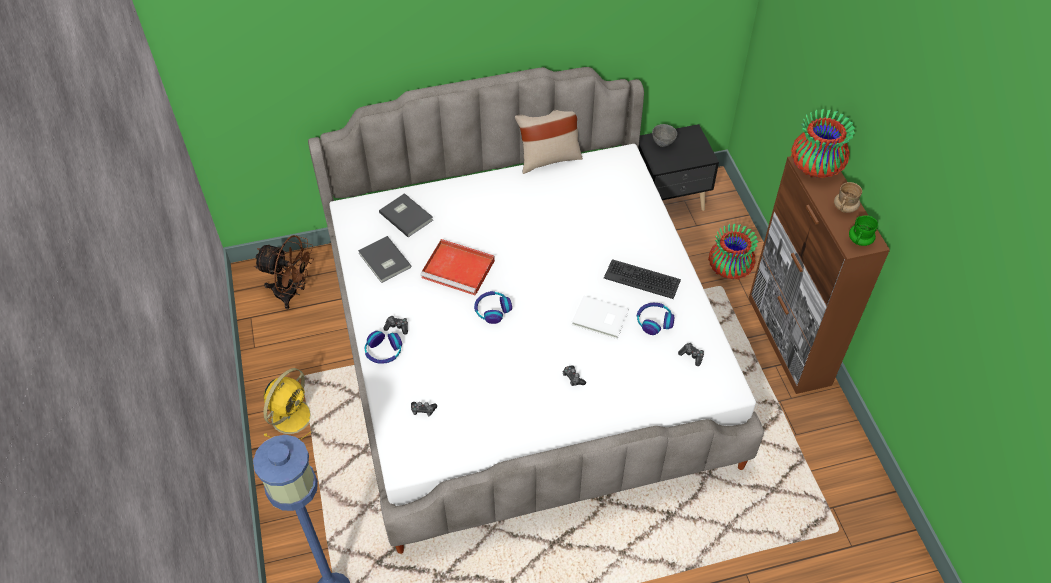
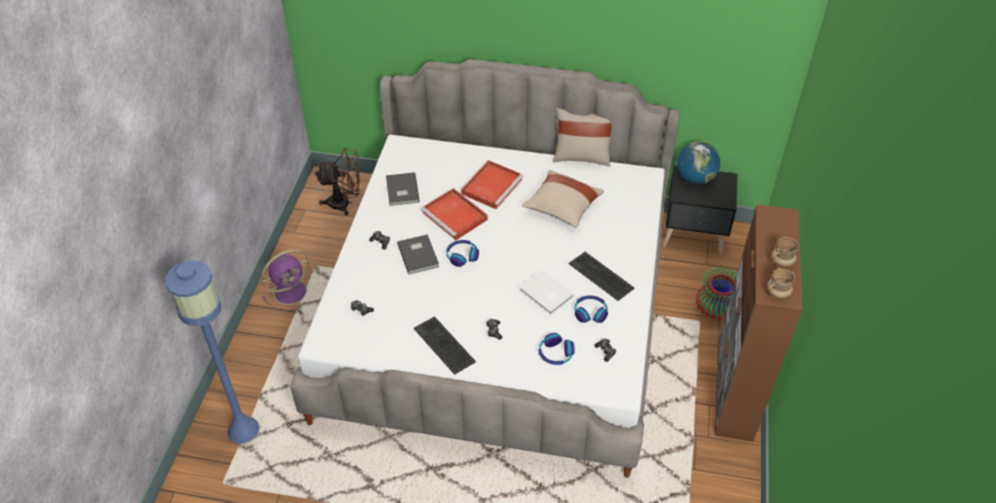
camera: 25 degrees right, 5 degrees down
(292, 293) = (345, 203): brown fan -> brown fan turned 45 degrees counterclockwise
(292, 415) = (292, 291): yellow fan -> purple fan
(383, 351) = (359, 256): headphones -> headphones (555, 354)
(406, 215) = (440, 163): grey book -> grey book (419, 254)
(476, 221) = (492, 185): none -> red tray
(533, 413) = (444, 345): none -> keyboard
(561, 220) = (562, 207): none -> beige pillow
(663, 143) = (695, 178): grey bowl -> globe
(815, 167) = (777, 220): vase -> none
(860, 240) = (778, 292): green mug -> beige mug

